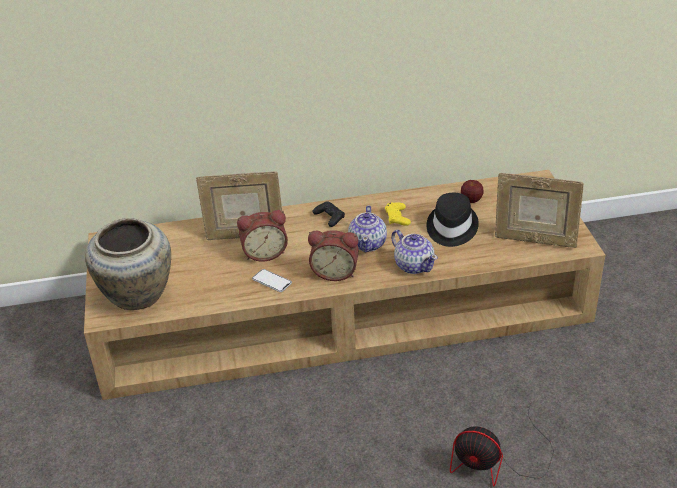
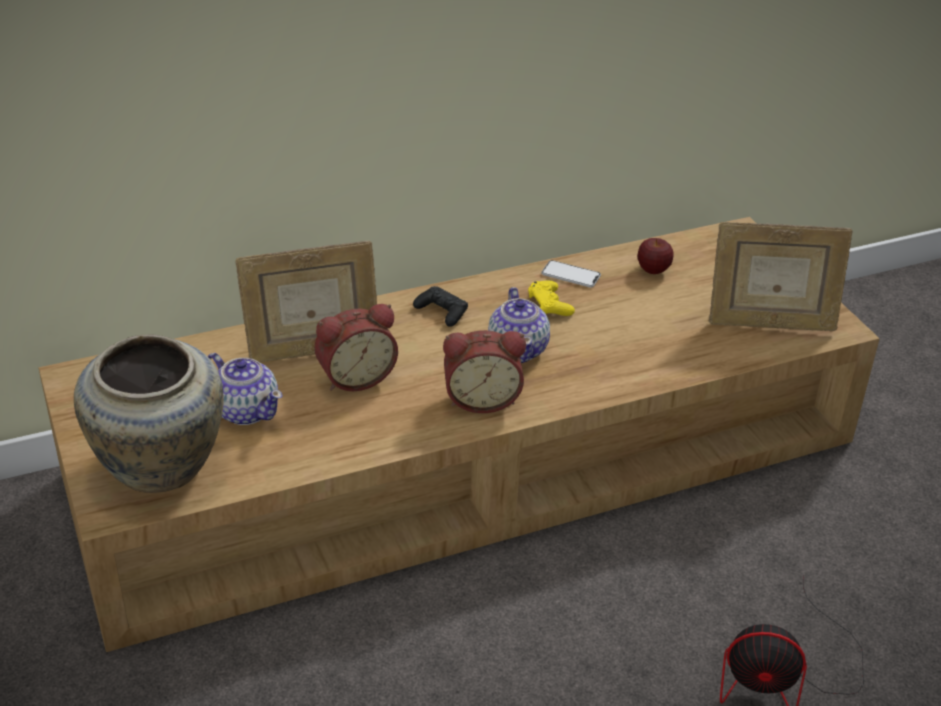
camera: 15 degrees left, 0 degrees up
(272, 281) = (383, 422): phone -> phone (570, 275)
(414, 265) = (602, 377): teapot -> teapot (246, 410)
(451, 228) = (638, 314): black hat -> none

